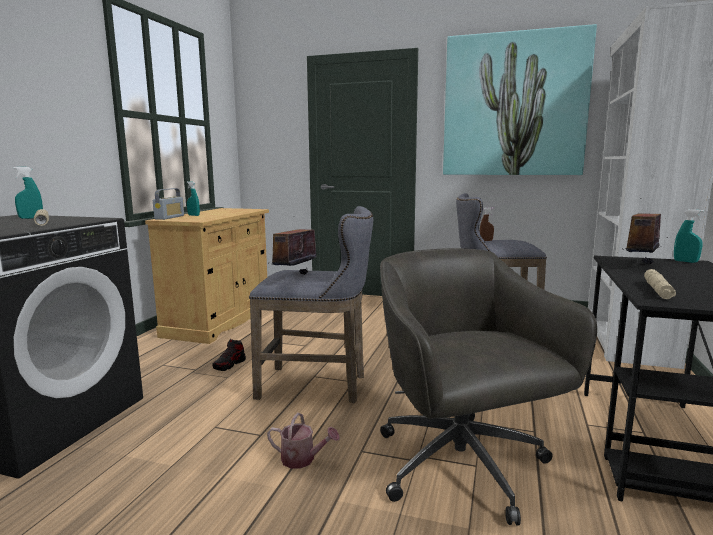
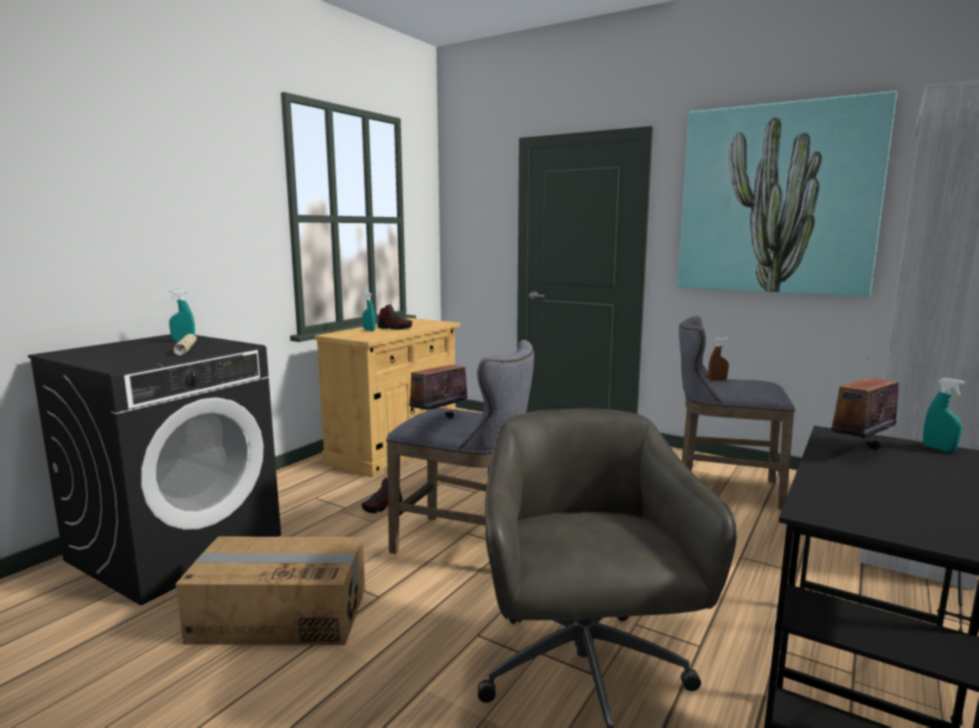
camera: 15 degrees right, 0 degrees up
(169, 217) = (341, 332): radio -> none
(173, 463) = (280, 614): none -> cardboard box
(216, 213) = (394, 328): none -> shoe
(302, 459) = (409, 633): watering can -> none
(657, 290) = (834, 496): beige flashlight -> none

